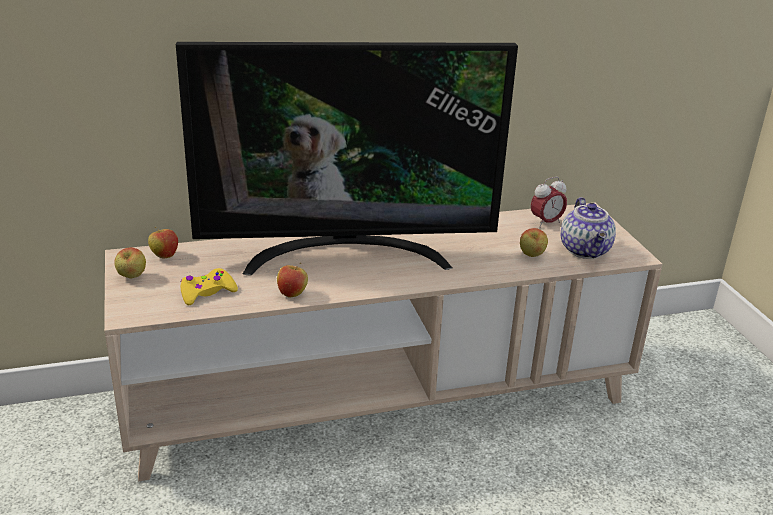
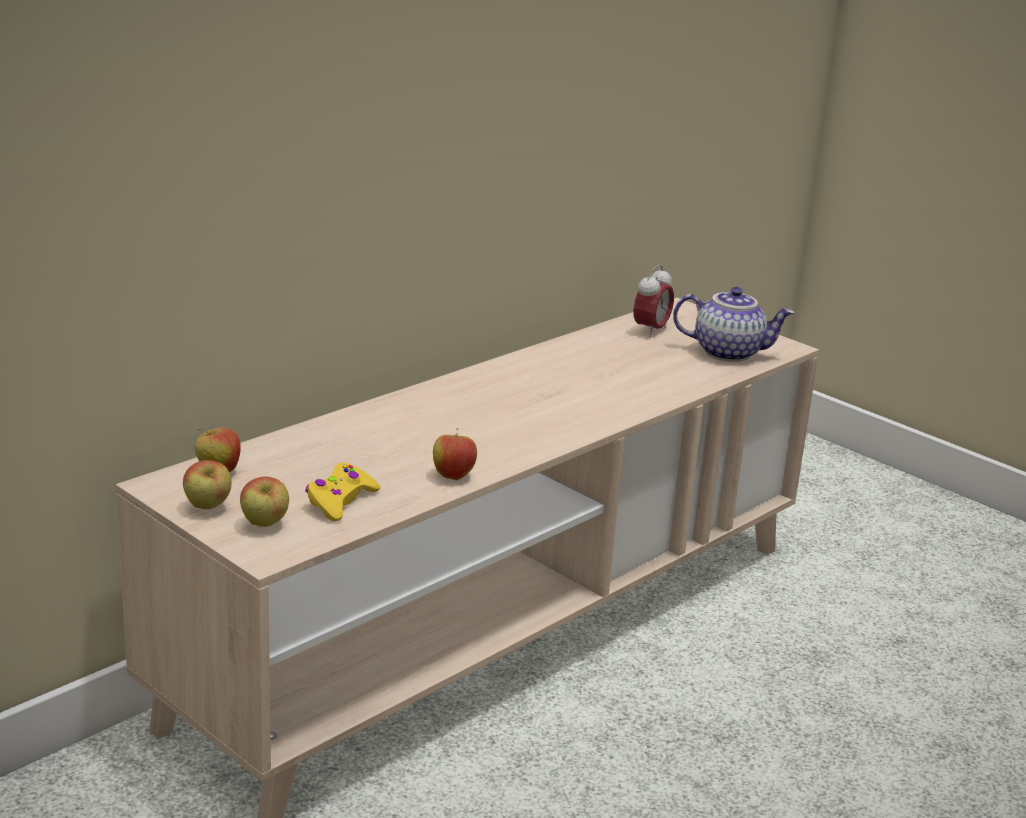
camera: 30 degrees left, 5 degrees down
(346, 253) = (460, 415): television -> none
(531, 256) = (678, 370): apple -> apple (265, 525)
(586, 250) = (729, 352): teapot -> teapot turned 45 degrees counterclockwise

